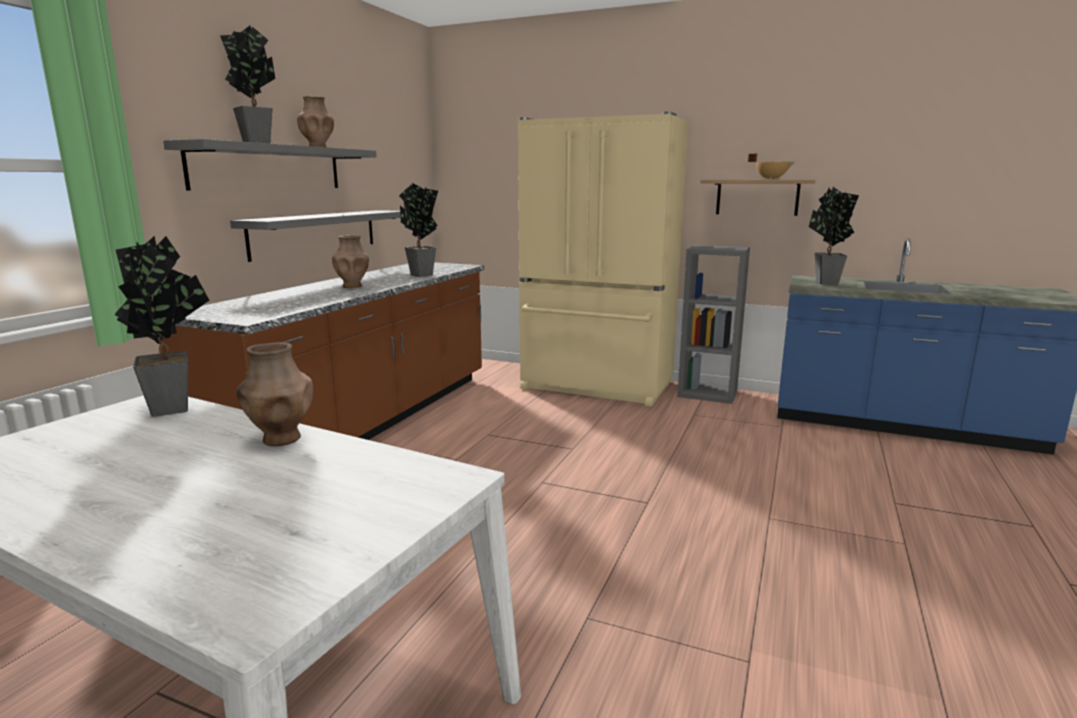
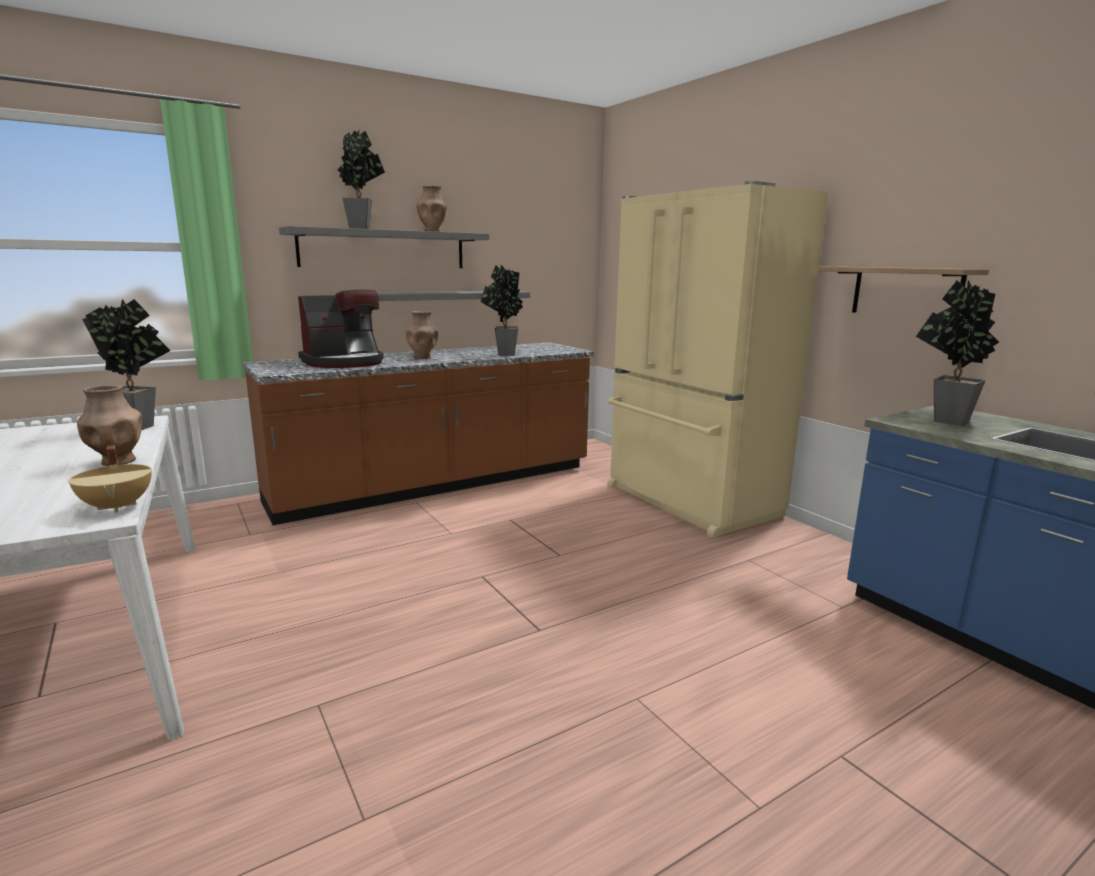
camera: 35 degrees right, 0 degrees up
(289, 300) = (344, 362): none -> coffee machine
(708, 393) = (810, 541): grey bookcase -> none
(771, 179) = (912, 267): beige cooking pot -> beige cooking pot (118, 506)

